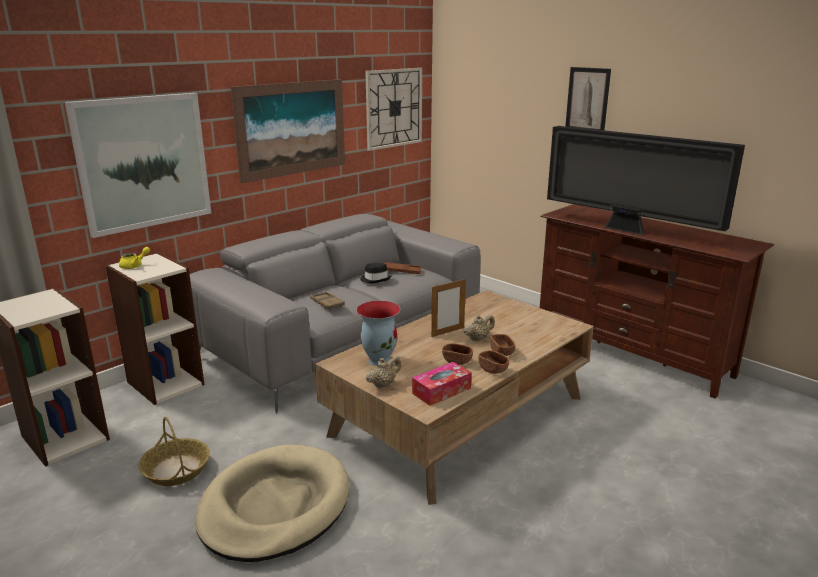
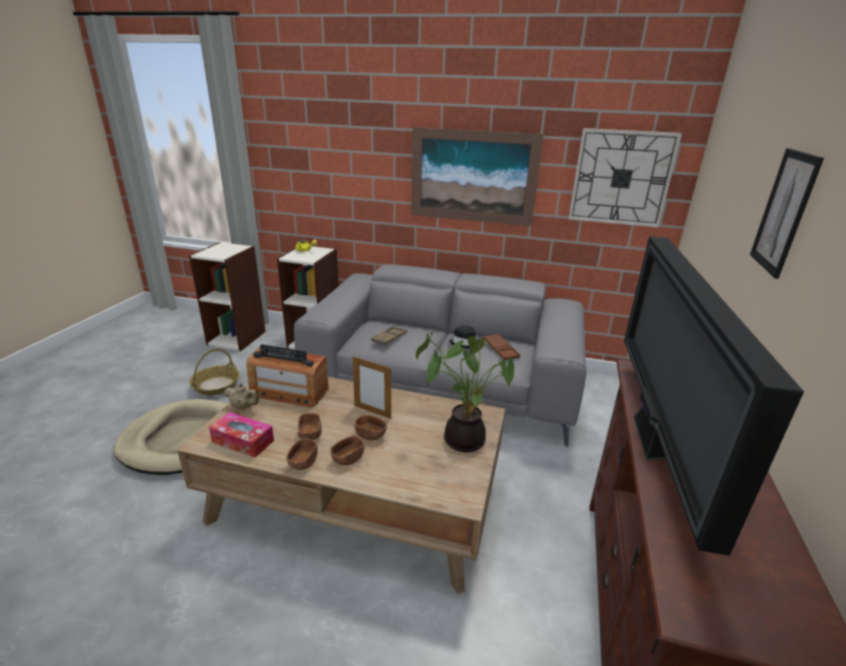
camera: 60 degrees right, 5 degrees up
(143, 162) = (334, 178): picture -> none
(379, 360) = (289, 392): vase -> radio
(478, 339) = (370, 434): beige teapot -> brown bowl
(509, 310) = (463, 438): none -> potted plant

